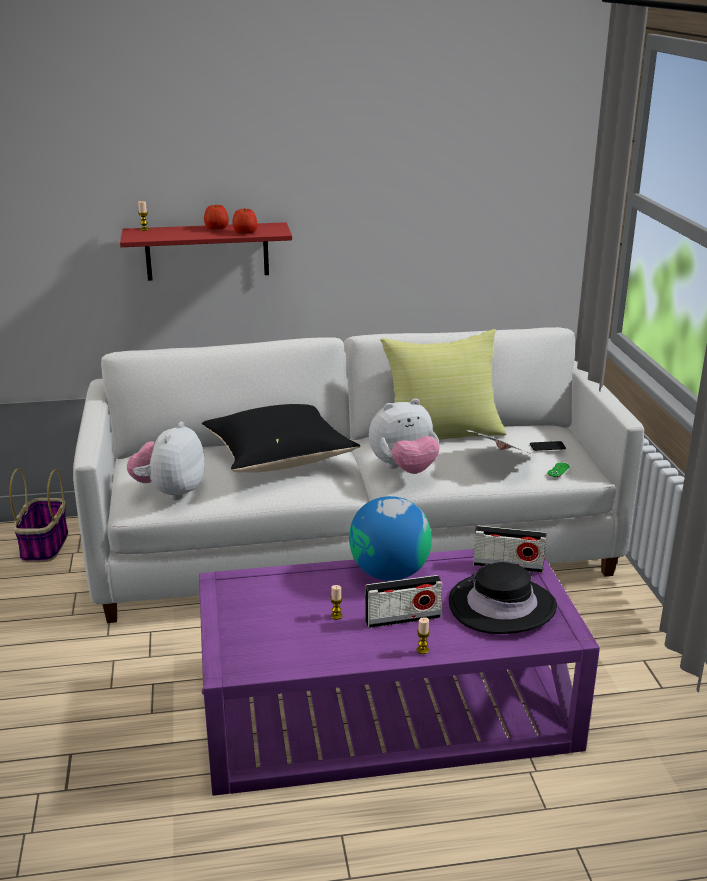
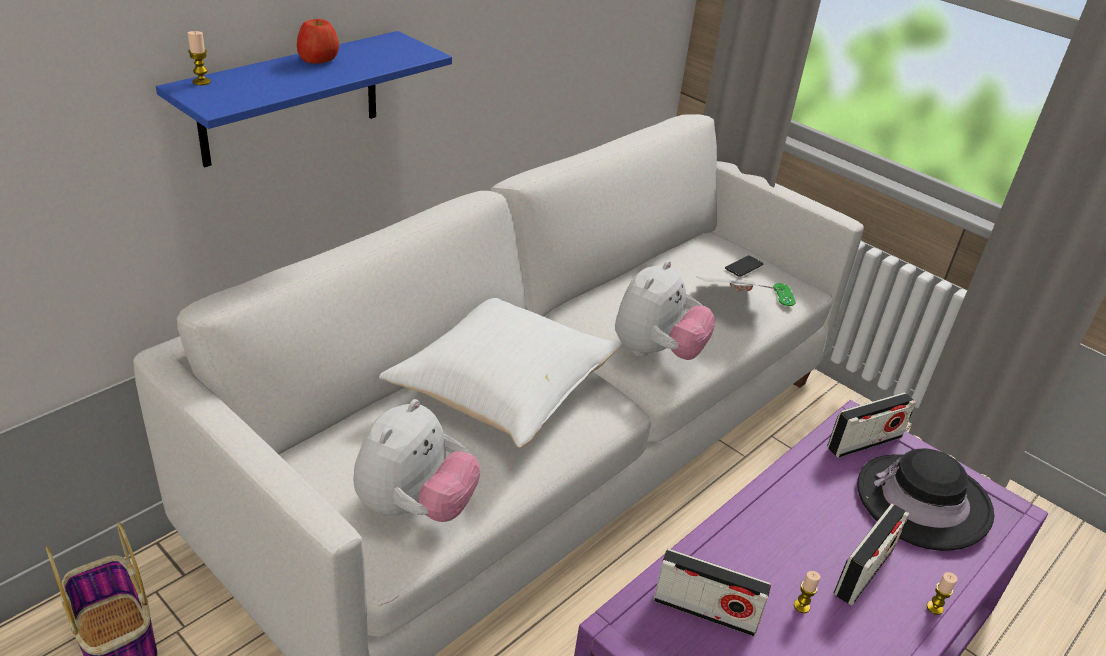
camera: 40 degrees left, 10 degrees up
(170, 492) = (415, 507): plush toy -> plush toy turned 135 degrees counterclockwise
(207, 251) = (290, 98): red shelf -> blue shelf
(245, 232) = (377, 61): apple -> none
(274, 594) = (705, 611): none -> radio
(280, 458) = (502, 390): black pillow -> white pillow
(389, 572) = (777, 509): globe -> none
(442, 434) = (629, 283): yellow pillow -> none

